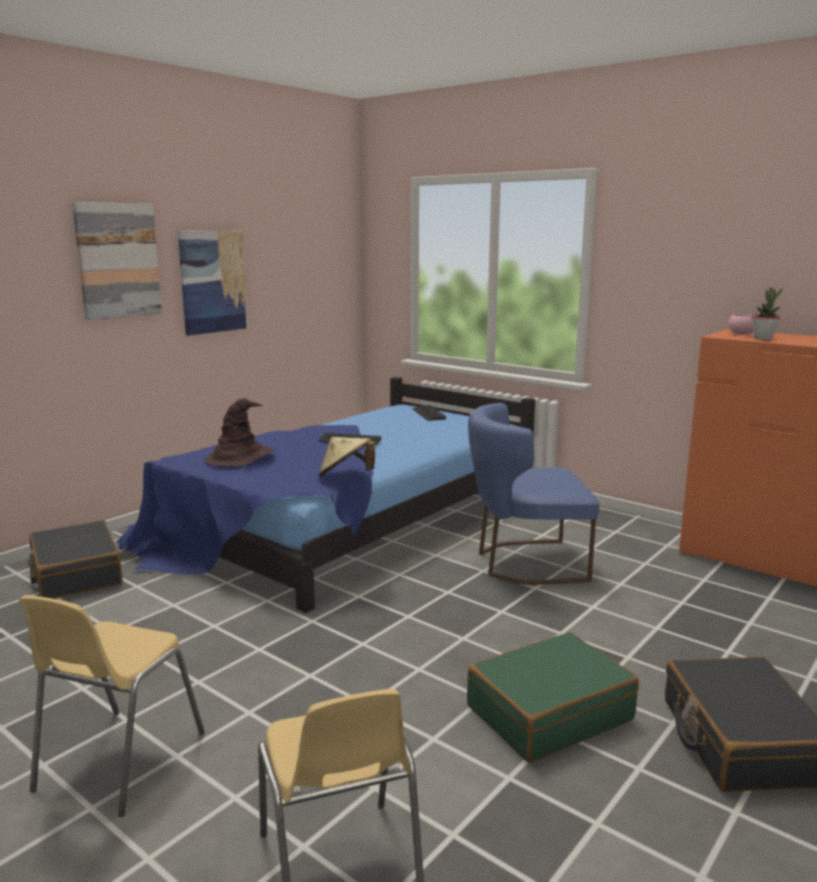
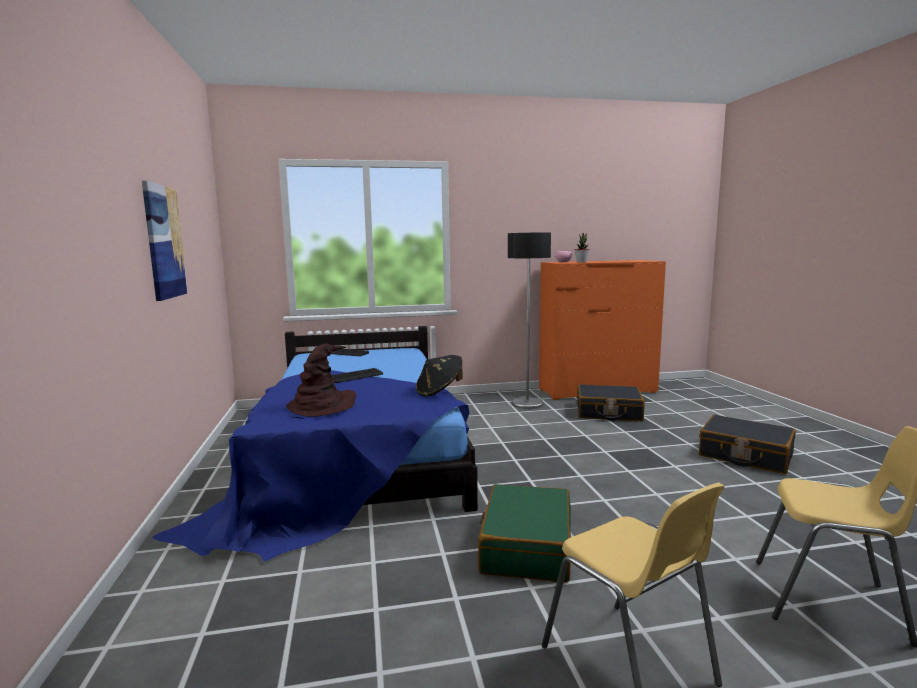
camera: 50 degrees left, 5 degrees down
(76, 574) = (201, 601): black suitcase -> black suitcase (608, 413)
(117, 260) = (110, 206): picture -> none
(346, 476) = (439, 391): beige hat -> black hat
(524, 562) = (509, 430): blue chair -> none
(549, 713) = (687, 483): green suitcase -> green suitcase (526, 546)
(631, 544) = (527, 404): none -> floor lamp

